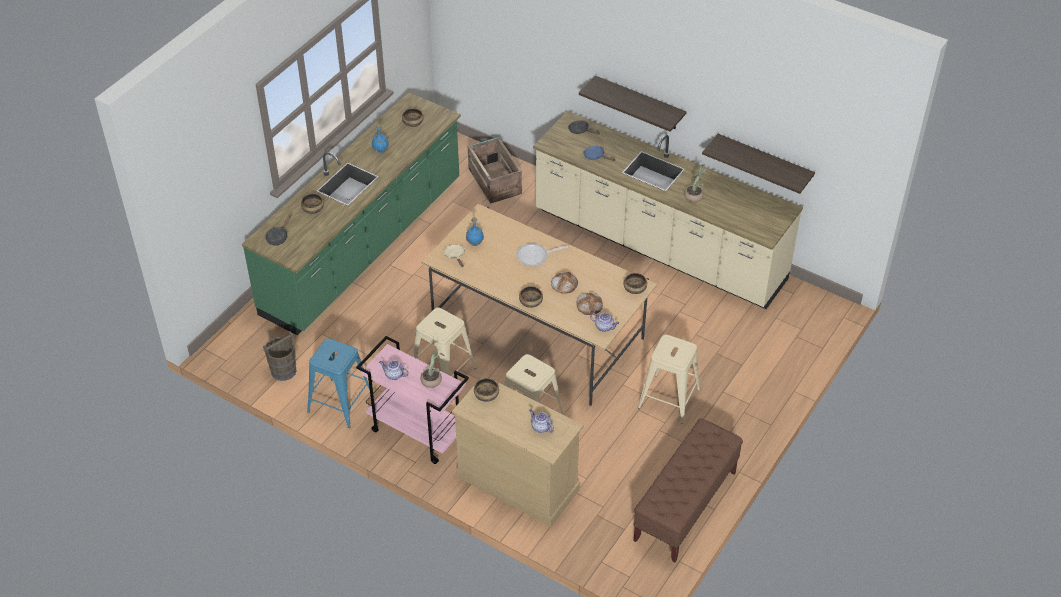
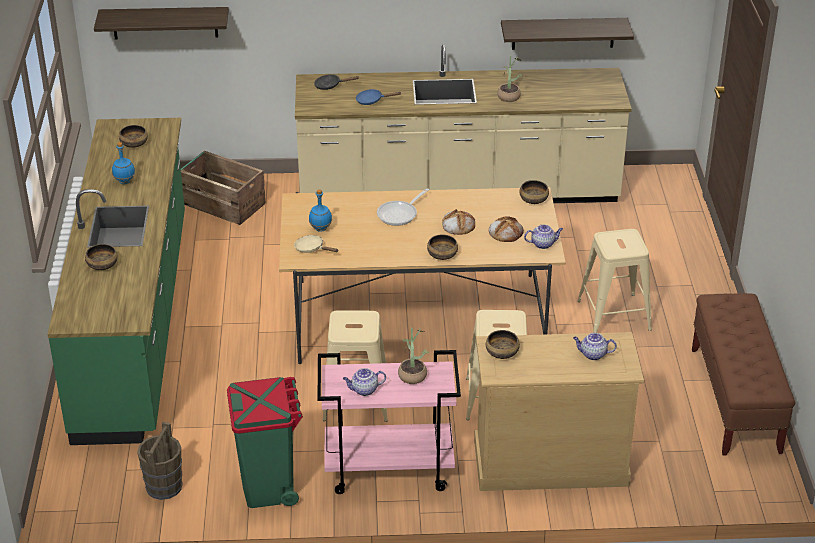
camera: 35 degrees left, 10 degrees down
(278, 237) = (89, 308): black frying pan -> none
(340, 403) = (268, 485): blue stool -> green trash can
(639, 103) = (393, 24): shelf -> shelf (165, 23)

